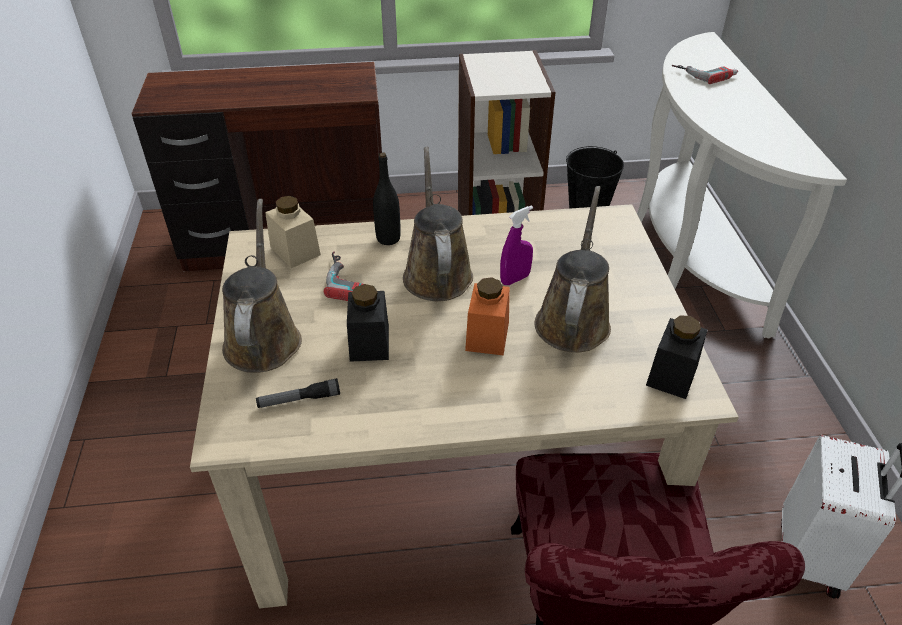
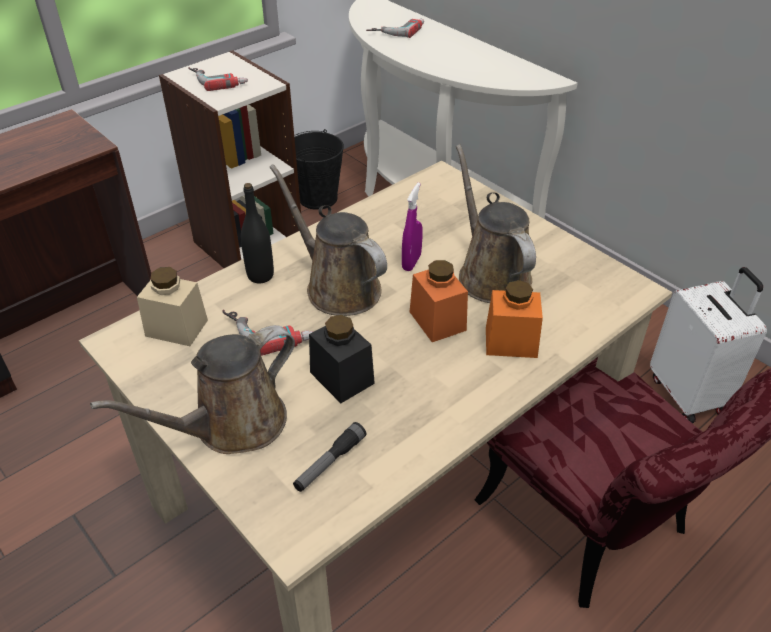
camera: 35 degrees left, 0 degrees up
(263, 337) = (232, 425): brown watering can -> brown watering can turned 90 degrees counterclockwise
(501, 71) = (218, 79): none -> power drill
(531, 383) = (511, 342): none -> orange jar
(672, 375) = (602, 283): black jar -> none

